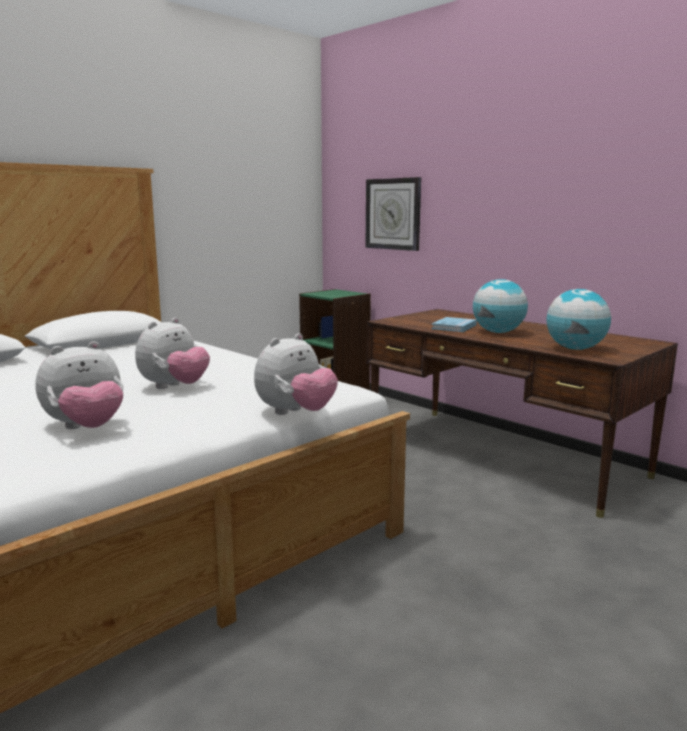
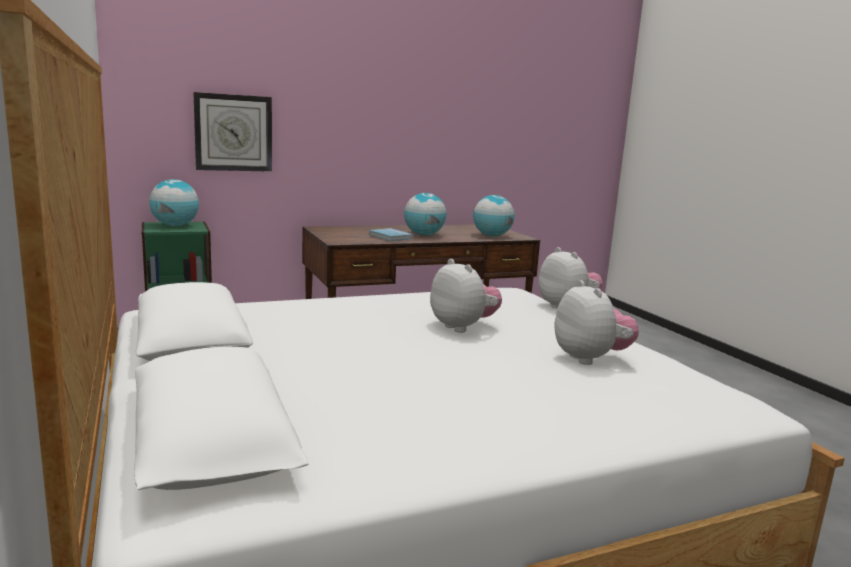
camera: 70 degrees left, 0 degrees up
(336, 293) = (175, 225): none -> globe

